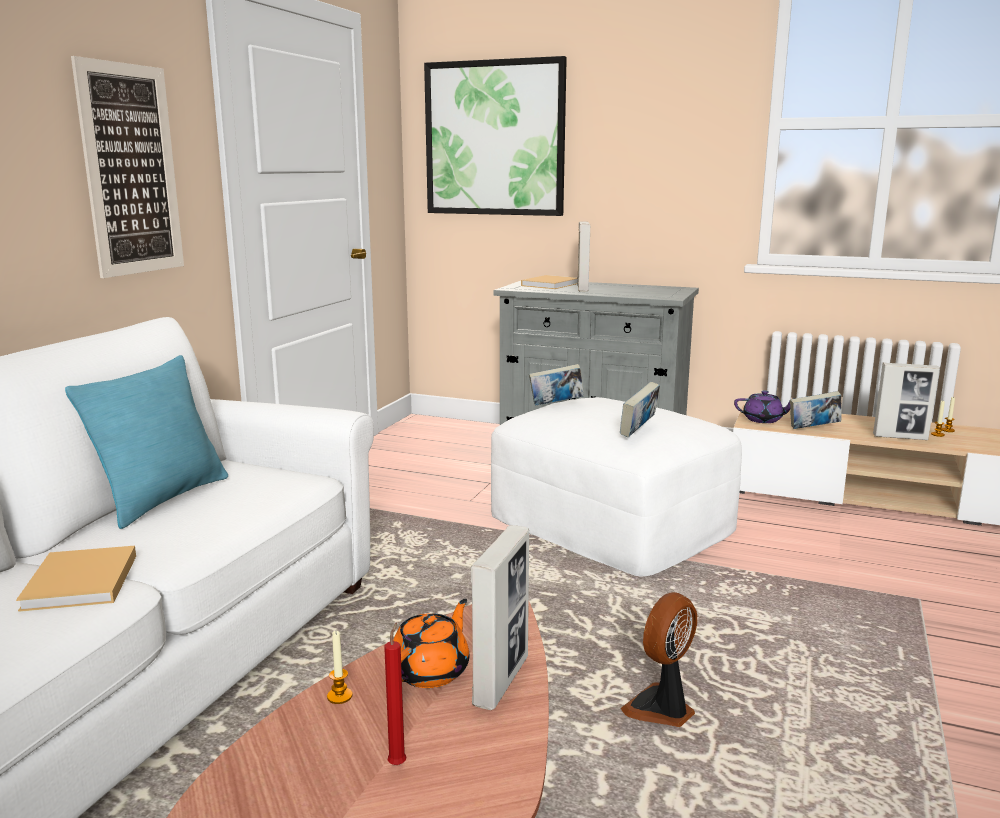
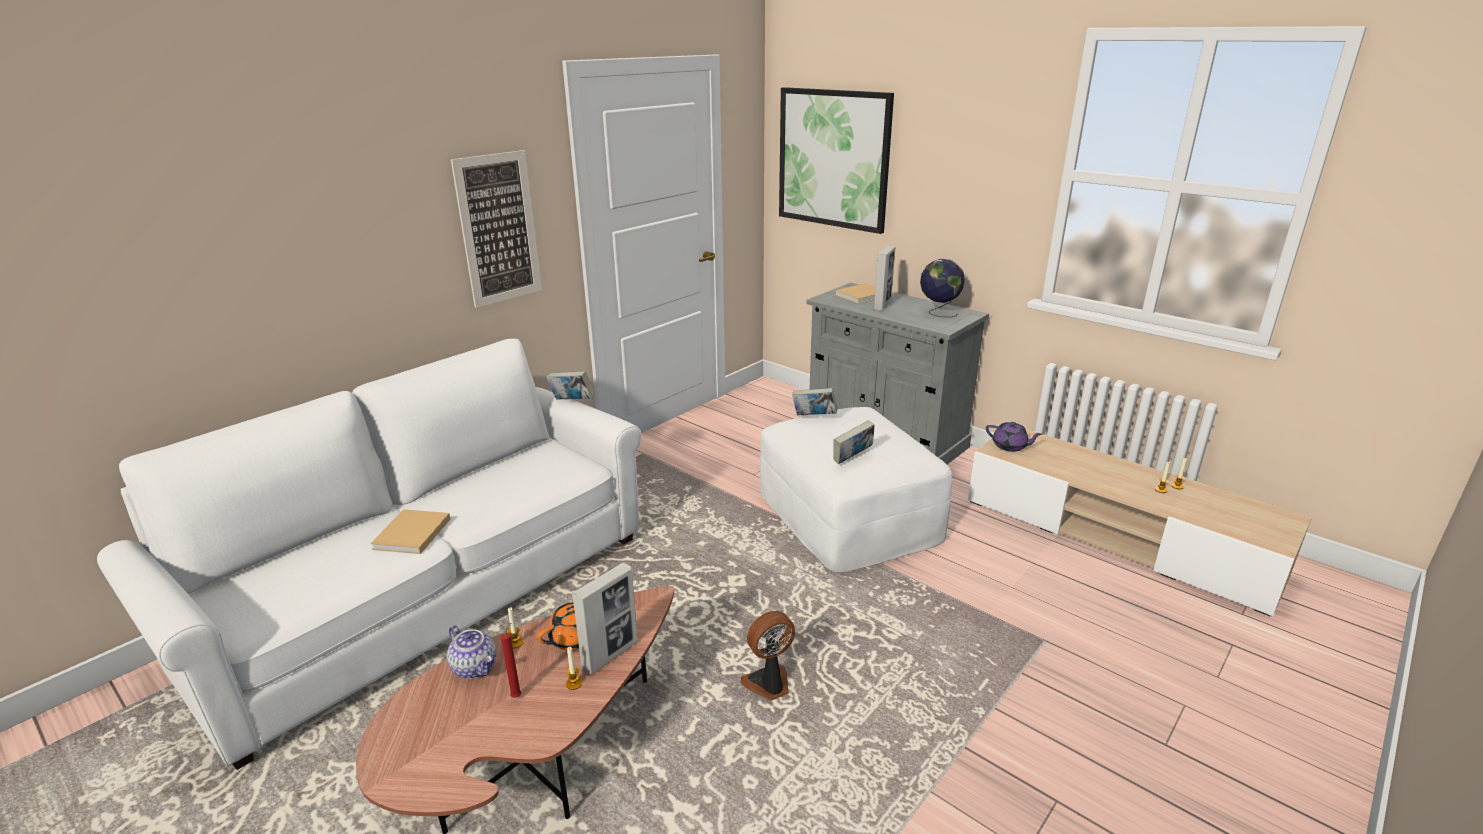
camera: 20 degrees right, 10 degrees up
(163, 499) = (491, 471): turquoise pillow -> none
(295, 742) = (475, 667): none -> teapot
(476, 726) = (574, 683): none -> candle
(648, 289) = (938, 312): none -> globe
(813, 429) = (1046, 464): book -> book (572, 401)
(900, 437) = (1120, 487): picture frame -> none

